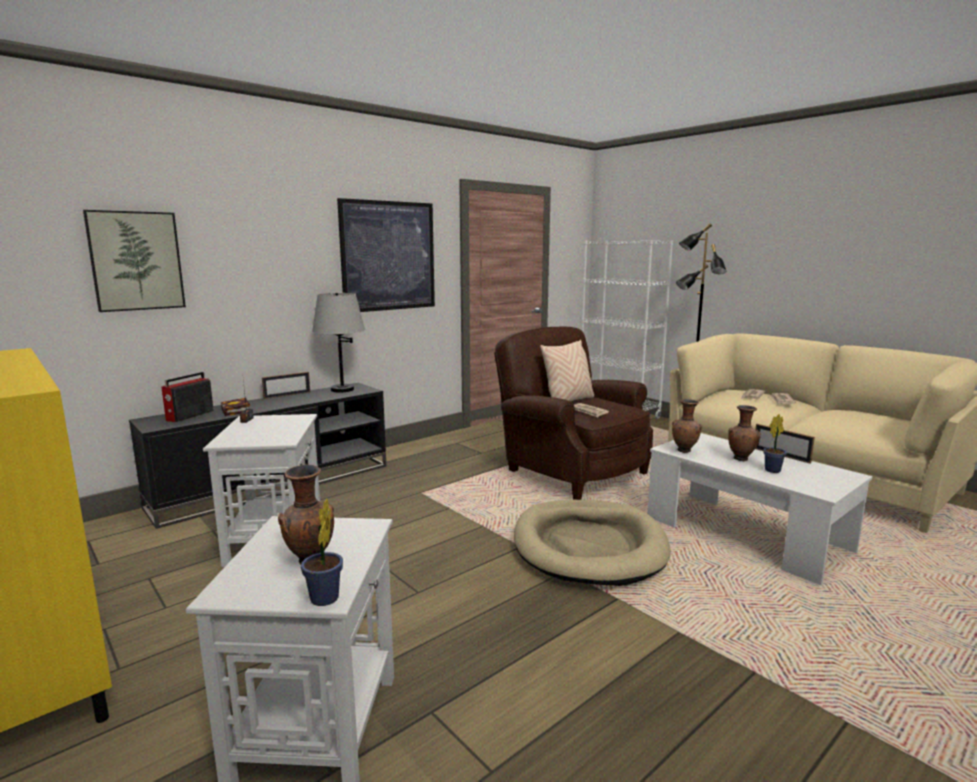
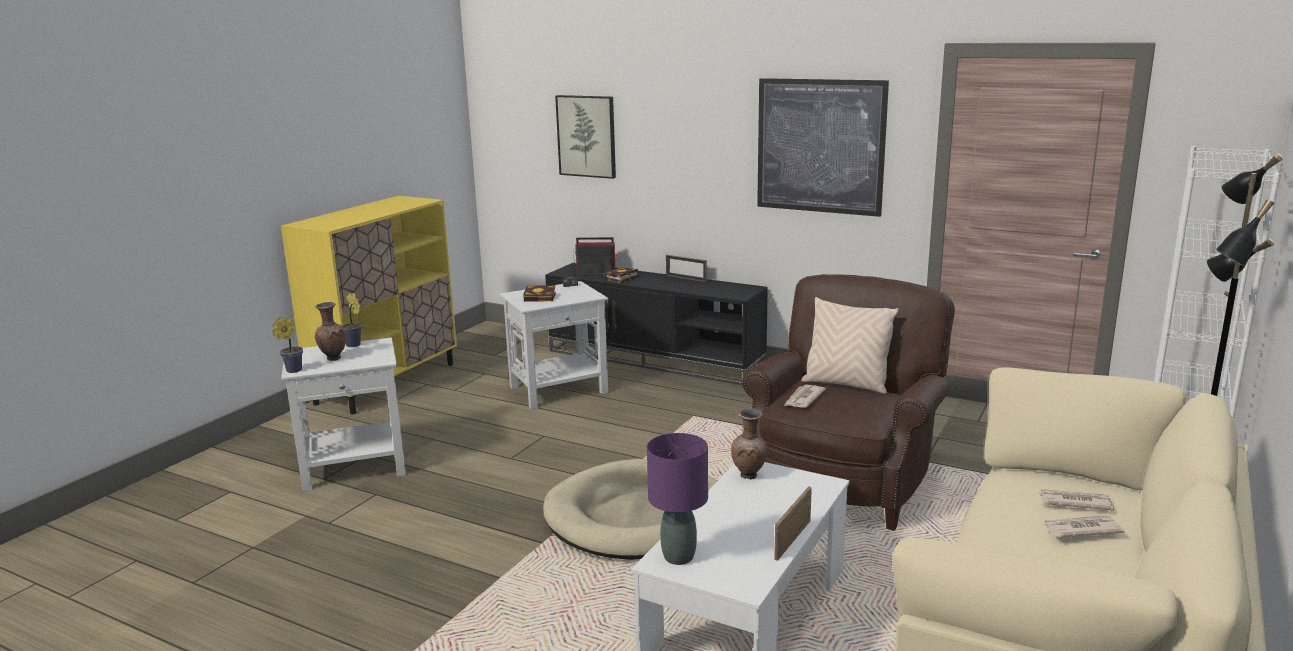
camera: 70 degrees right, 5 degrees up
(264, 433) = (541, 297): none -> book
(342, 389) = (729, 288): grey table lamp -> none
(741, 459) = (749, 512): brown vase -> none
(774, 470) = (722, 533): potted plant -> potted plant (354, 345)
(813, 486) = (679, 556): none -> purple table lamp

